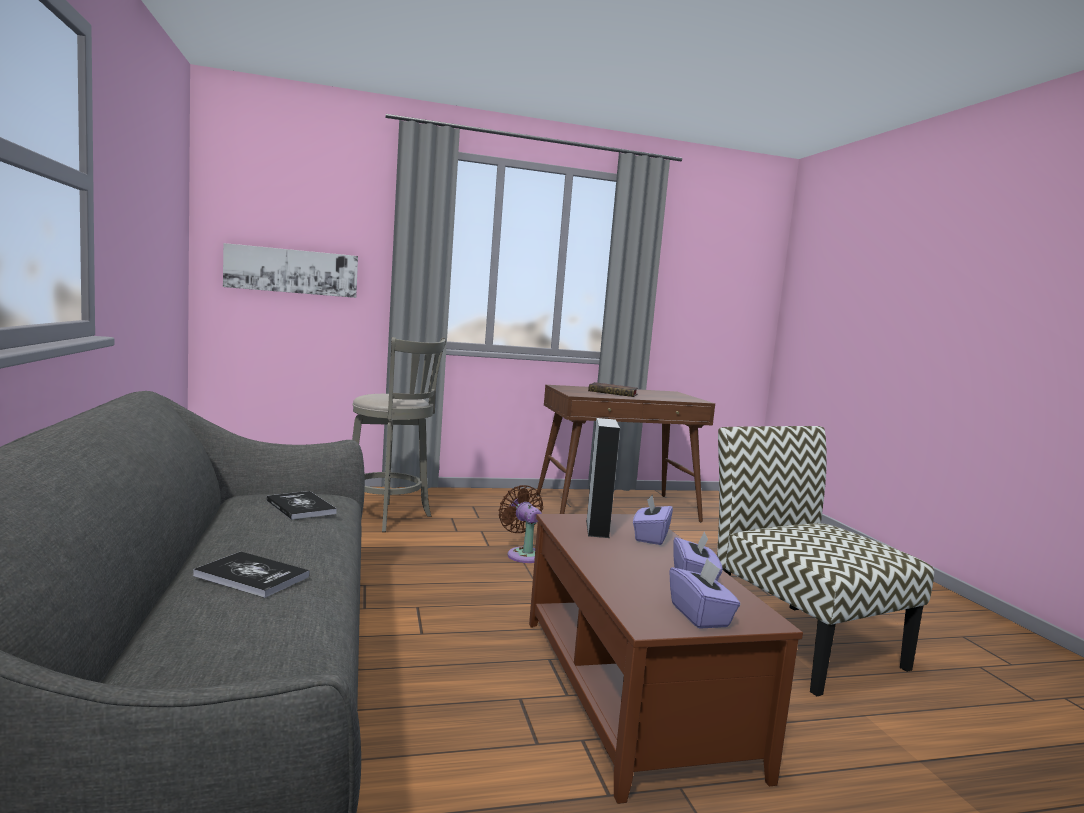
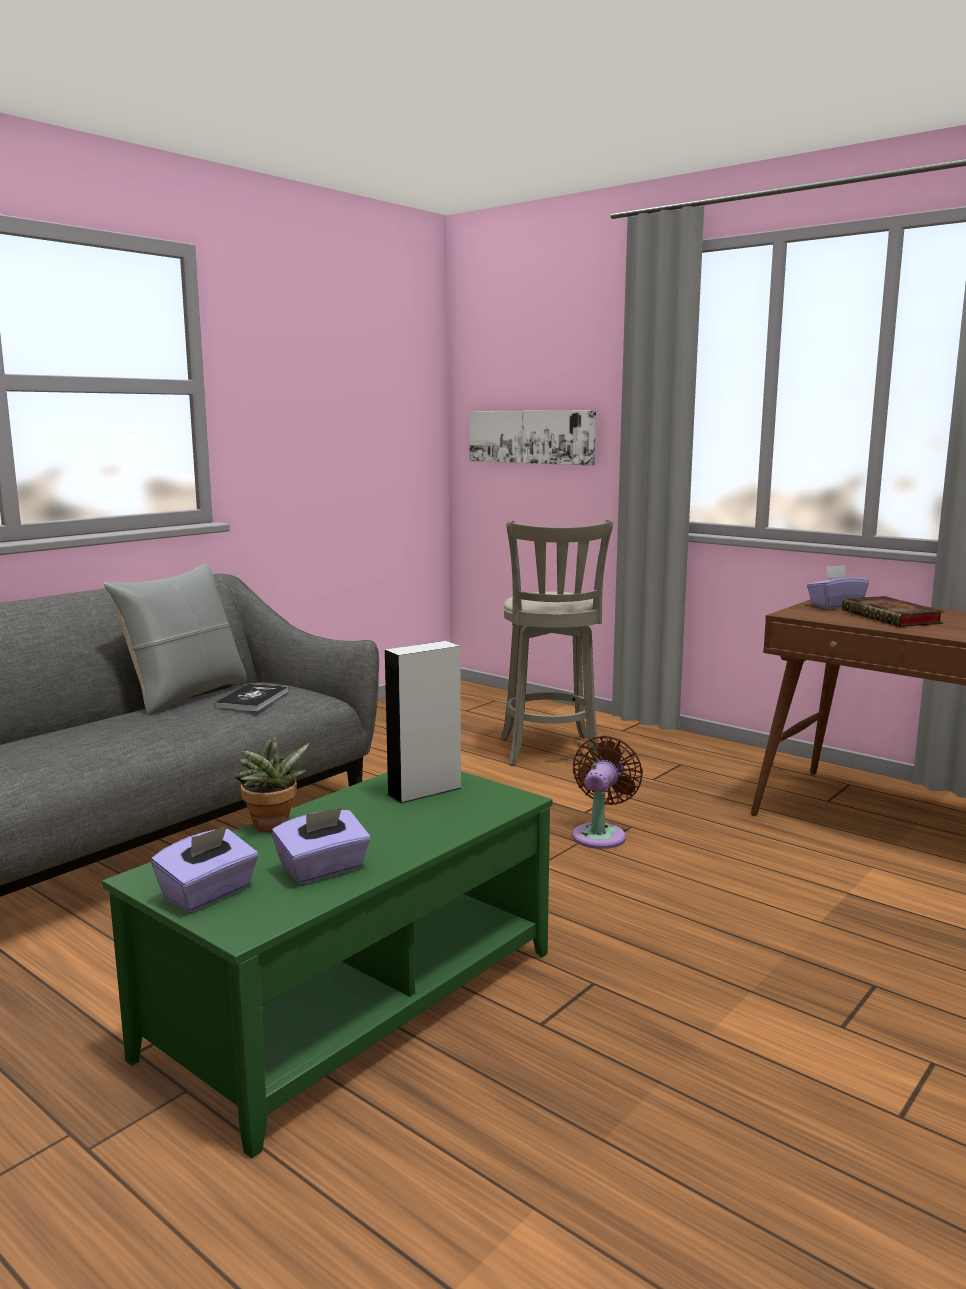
camera: 55 degrees right, 5 degrees up
(219, 518) = (185, 695): none -> grey pillow
(252, 576) = (72, 739): book -> none
(603, 573) = (271, 827): none -> potted plant
(628, 690) = (353, 1001): brown coffee table -> green coffee table
(650, 537) = (447, 818): purple tissue box -> purple tissue box (835, 606)
(800, 643) = (696, 1095): chair -> none

